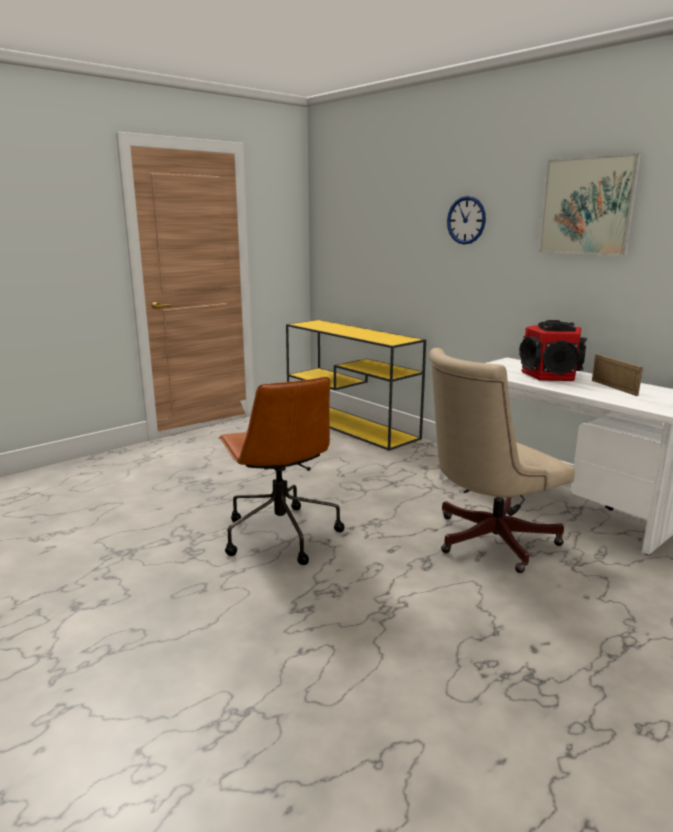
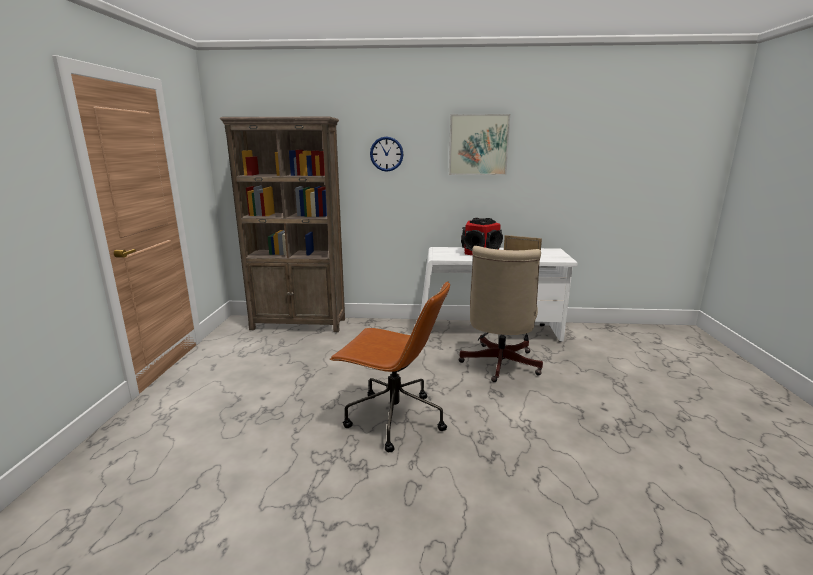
camera: 45 degrees left, 0 degrees up
(352, 425) = (299, 324): yellow console table -> brown bookcase

